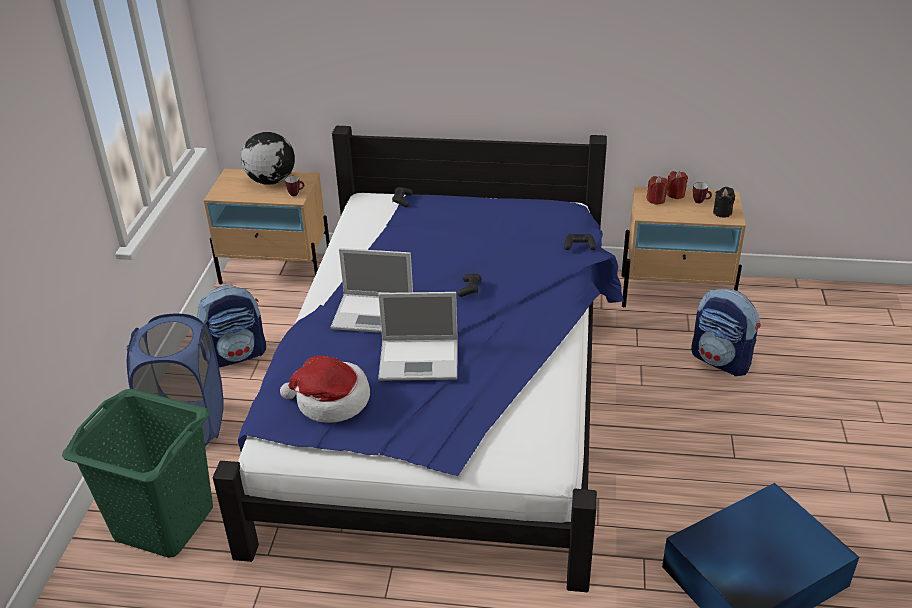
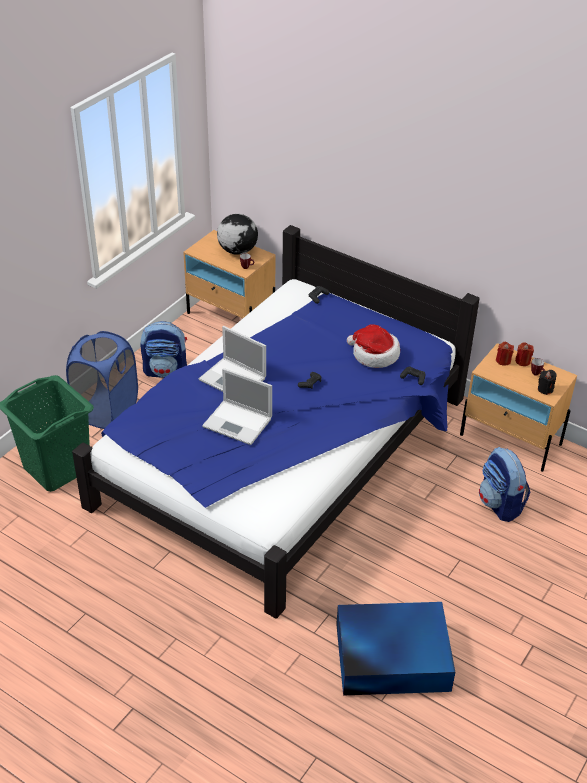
camera: 25 degrees right, 5 degrees up
(330, 401) = (164, 429): hat -> hat (374, 354)

